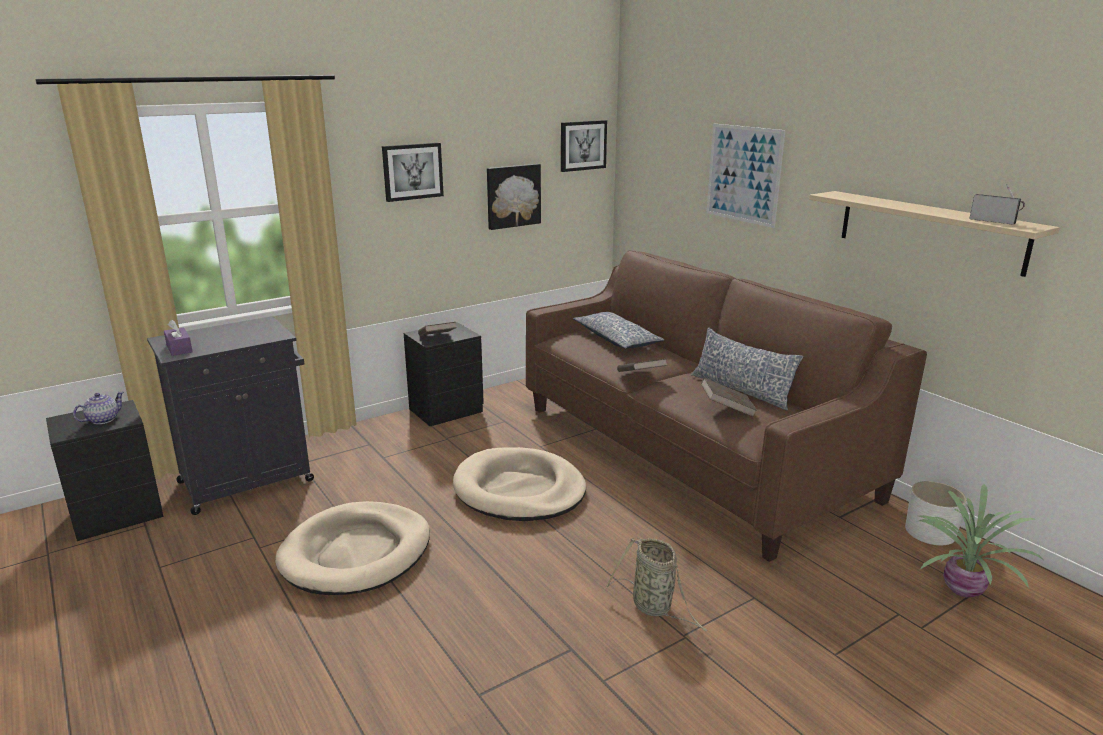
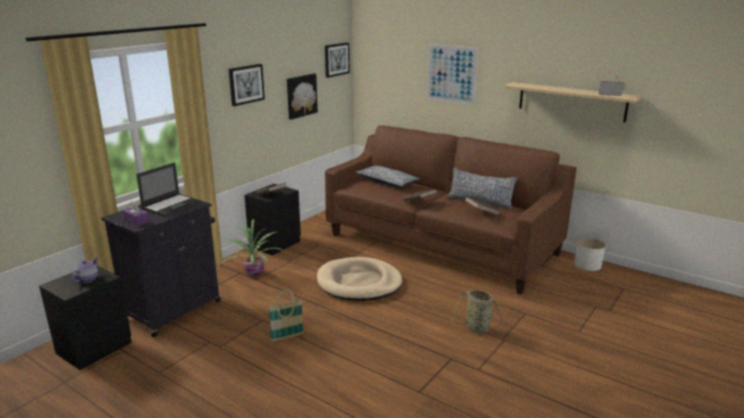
camera: 20 degrees left, 0 degrees up
(246, 333) = (172, 205): none -> laptop
(356, 553) = (287, 337): beige dog bed -> basket
(960, 589) = (616, 289): potted plant -> potted plant (253, 274)

